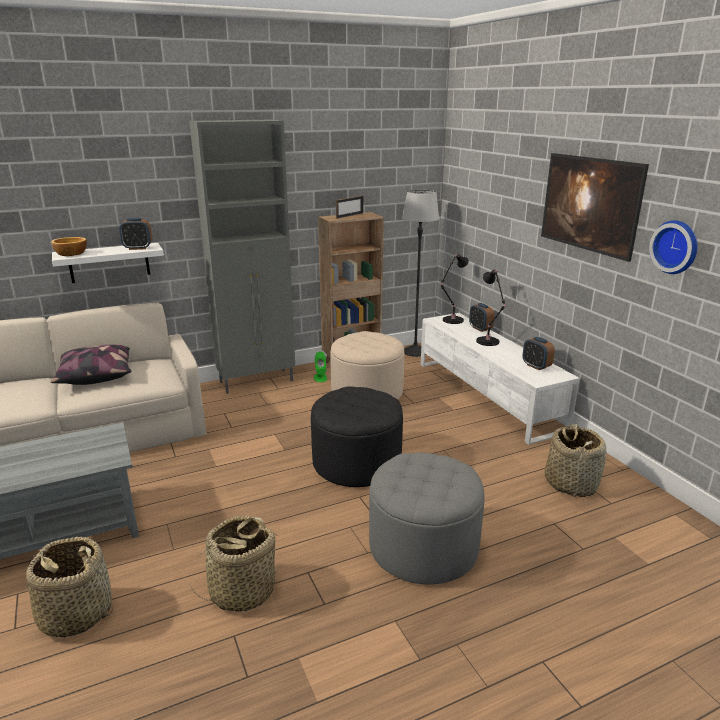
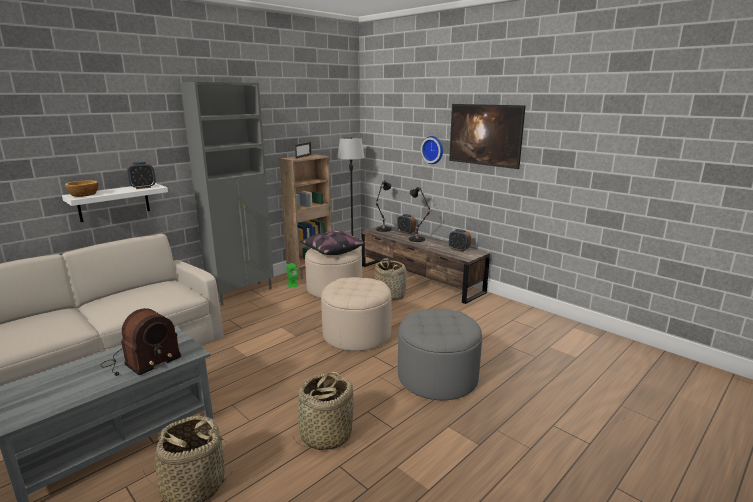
camera: 20 degrees left, 5 degrees down
(60, 459) = (140, 361): none -> radio
(96, 375) = (118, 299): pillow -> pillow (332, 251)
(357, 462) = (357, 334): black ottoman -> beige ottoman
(487, 395) = (420, 278): white tv stand -> brown tv stand
(571, 483) = (505, 321): basket -> basket (389, 295)
(676, 247) = (550, 155): wall clock -> wall clock (433, 150)

